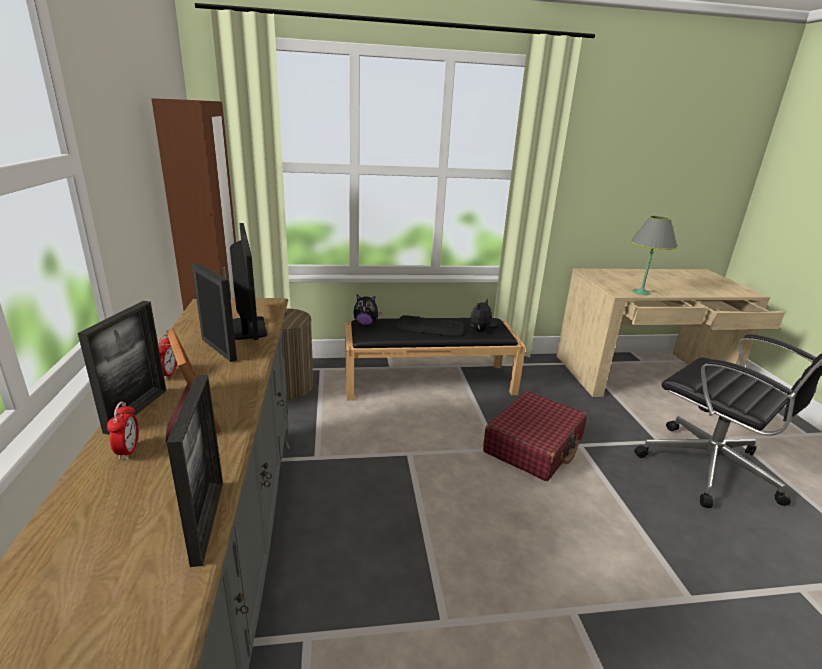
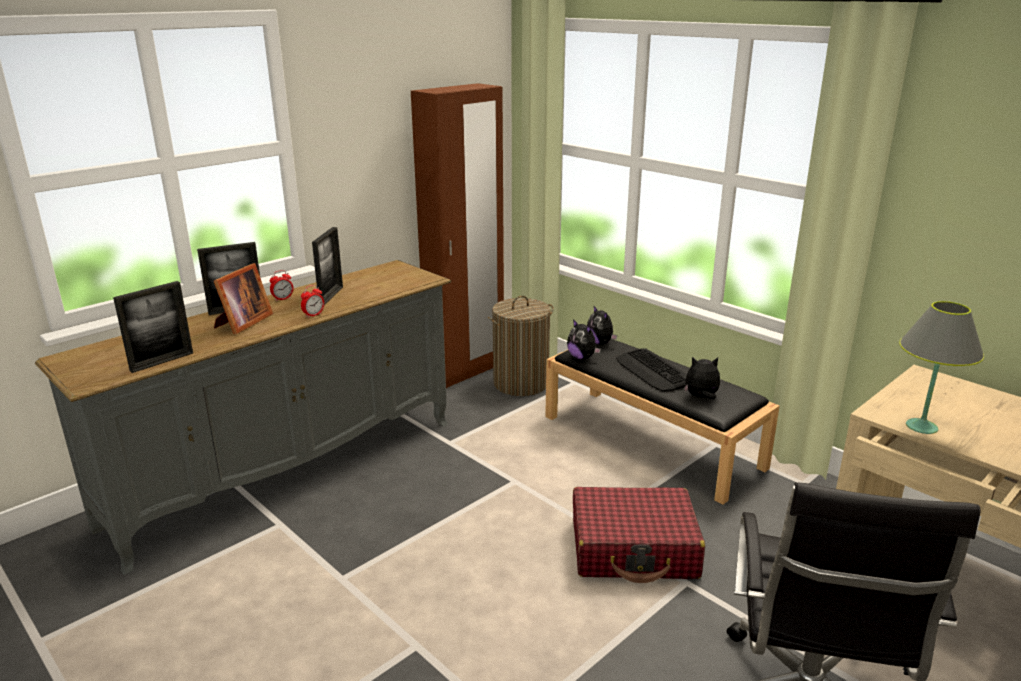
camera: 55 degrees right, 0 degrees up
(128, 451) = (199, 324): alarm clock -> alarm clock (313, 315)
(248, 328) = (374, 290): monitor -> none
(376, 337) = (582, 357): none -> plush toy

